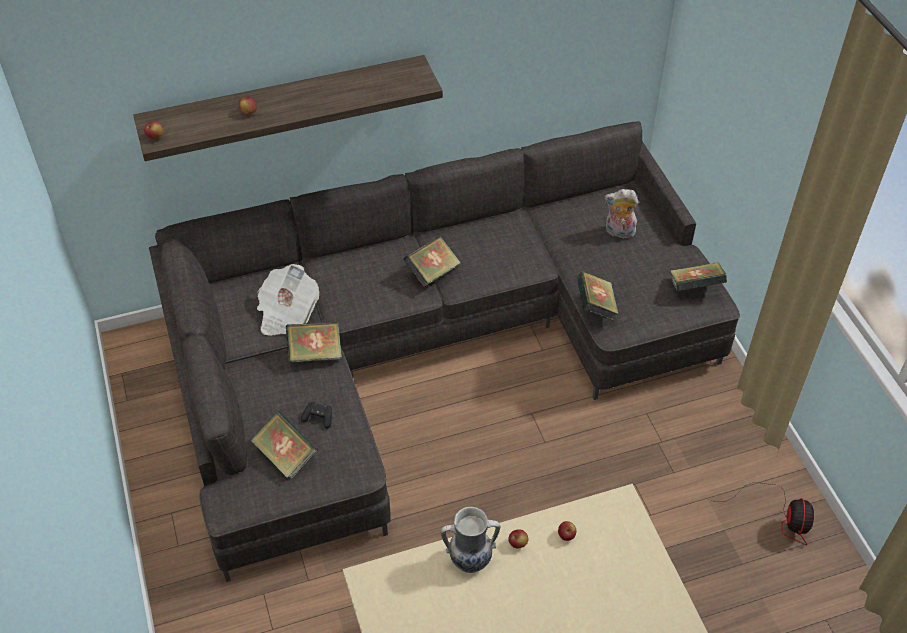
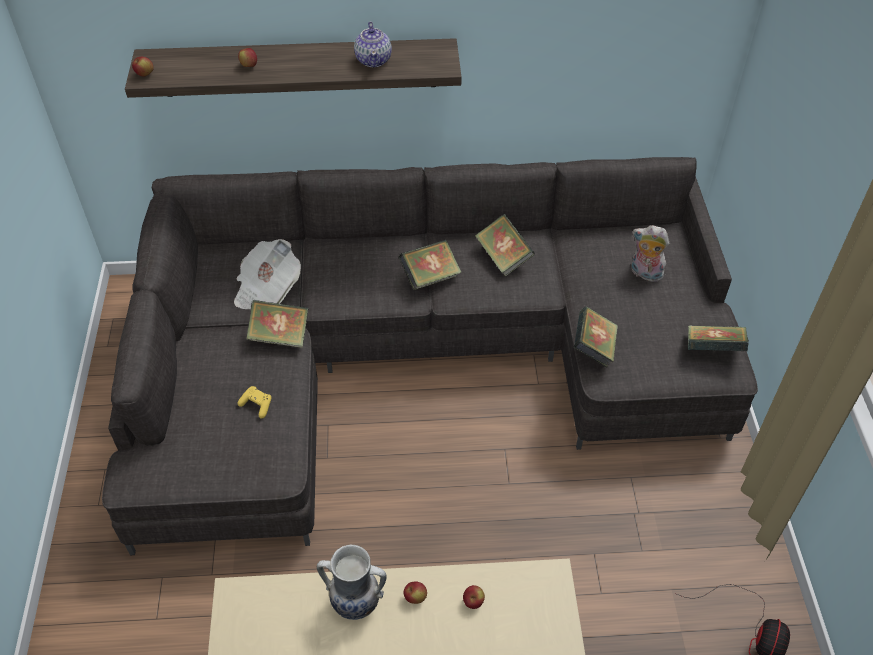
camera: 15 degrees right, 0 degrees up
(286, 456) = (208, 438): book -> book (503, 257)
(318, 418) = (257, 405): black game controller -> yellow game controller
(359, 87) = (374, 60): none -> teapot

